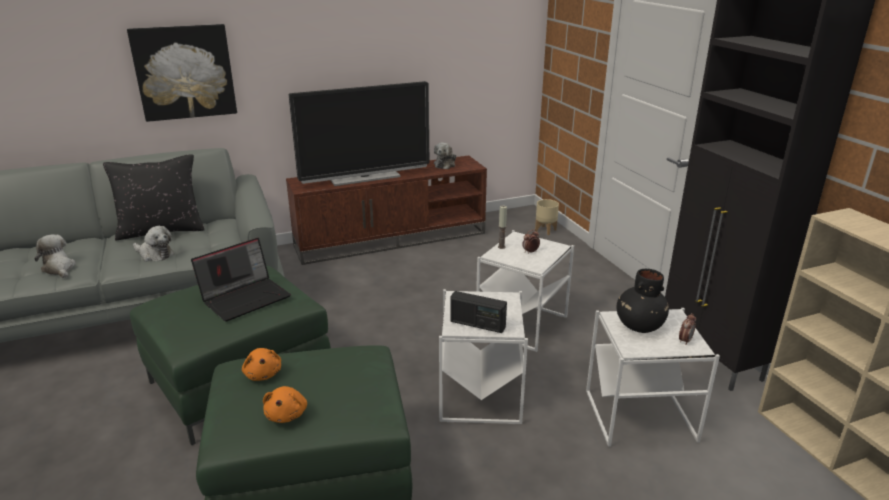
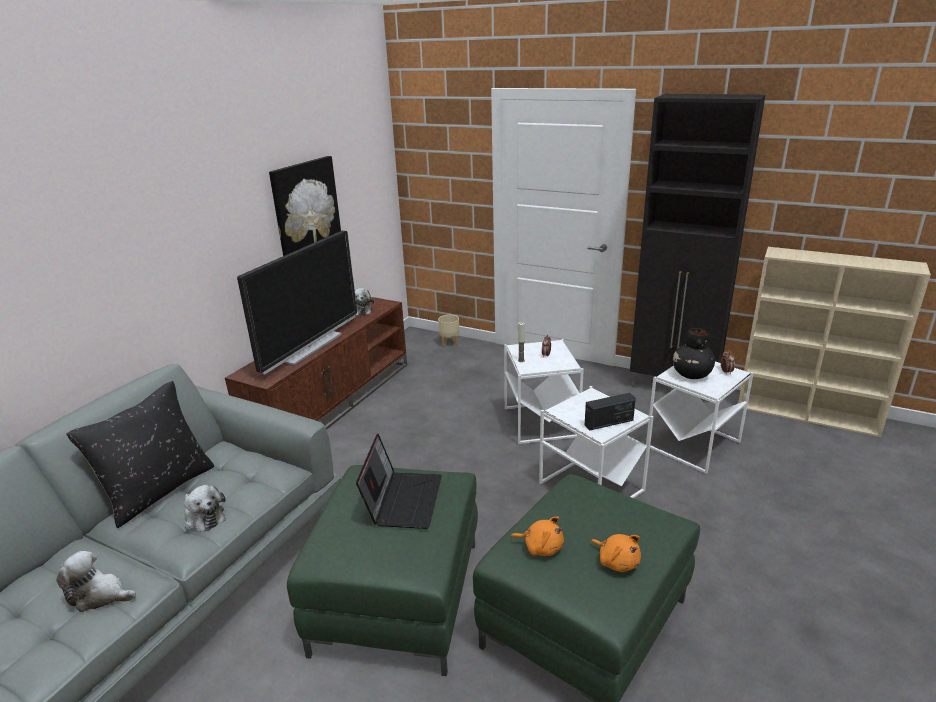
camera: 40 degrees left, 0 degrees up
(155, 254) = (203, 517): plush toy -> plush toy turned 60 degrees clockwise
(184, 72) = (96, 284): picture -> picture (305, 207)

